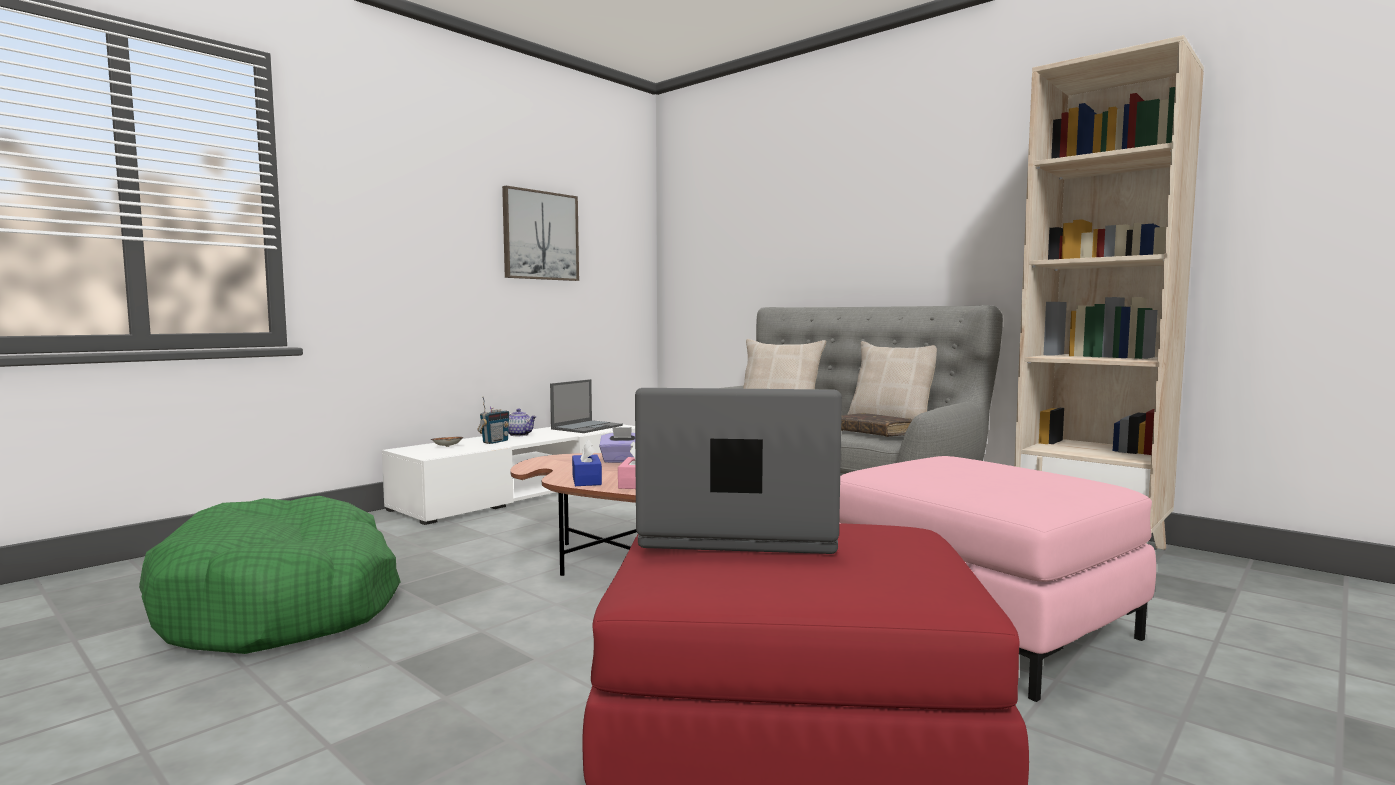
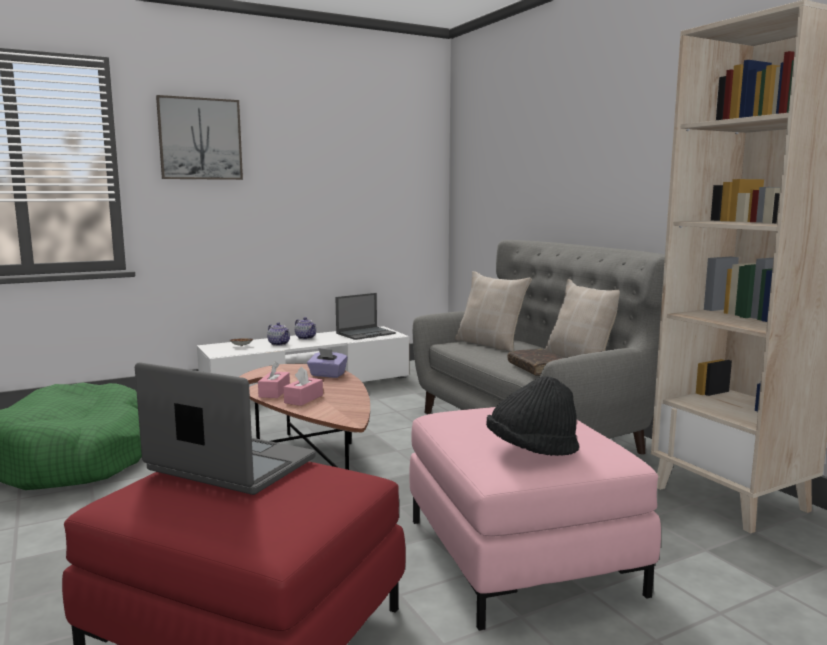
camera: 20 degrees right, 5 degrees up
(495, 442) = (279, 344): radio -> teapot
(540, 235) = (332, 174): picture -> picture (200, 139)
(586, 480) = (274, 392): blue tissue box -> pink tissue box
(1029, 487) = (531, 450): none -> black hat

